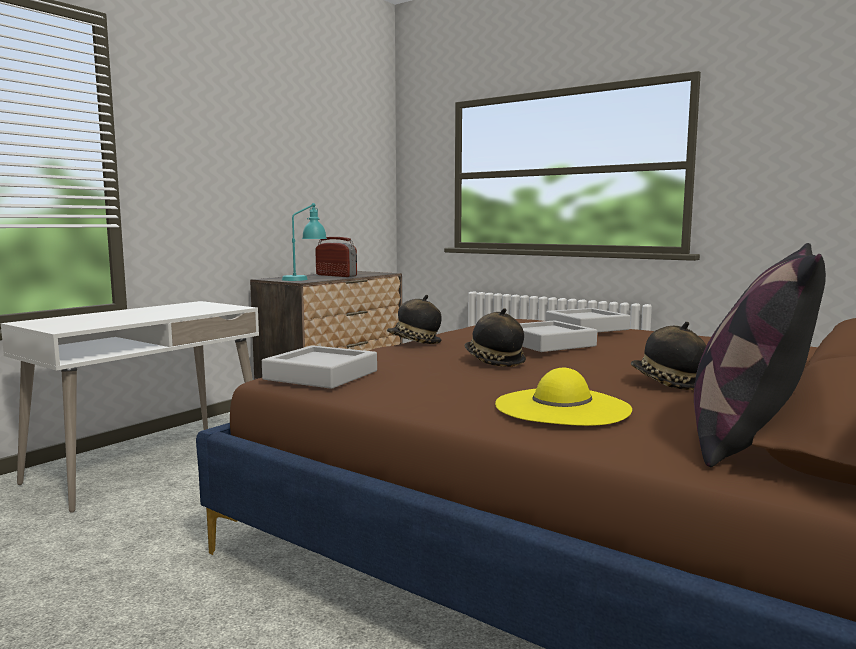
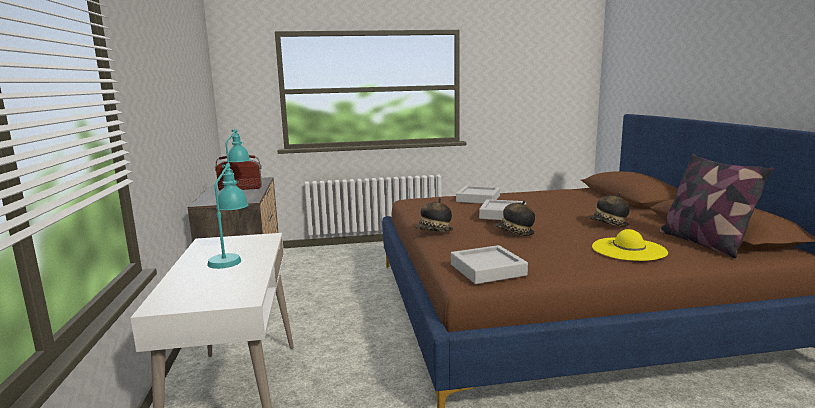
camera: 45 degrees left, 5 degrees up
(163, 312) = (230, 257): none -> turquoise table lamp

